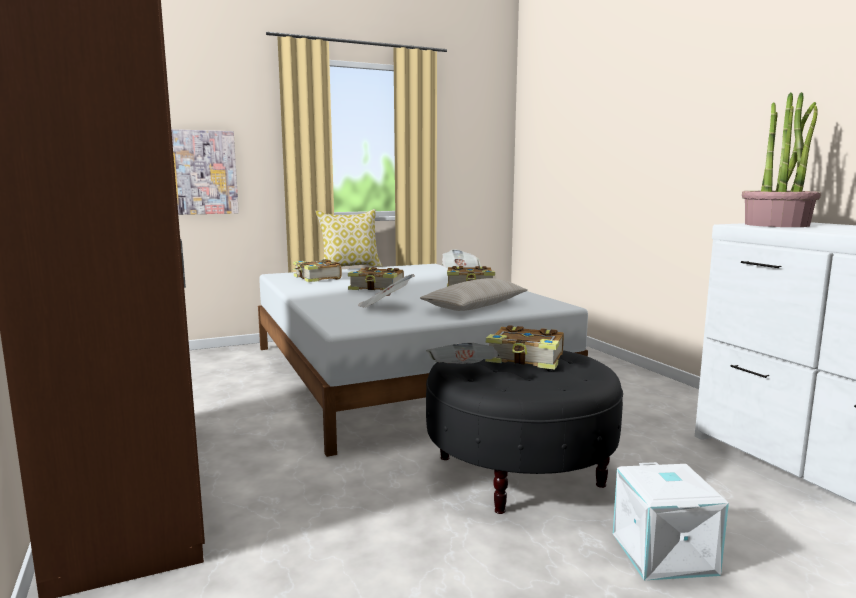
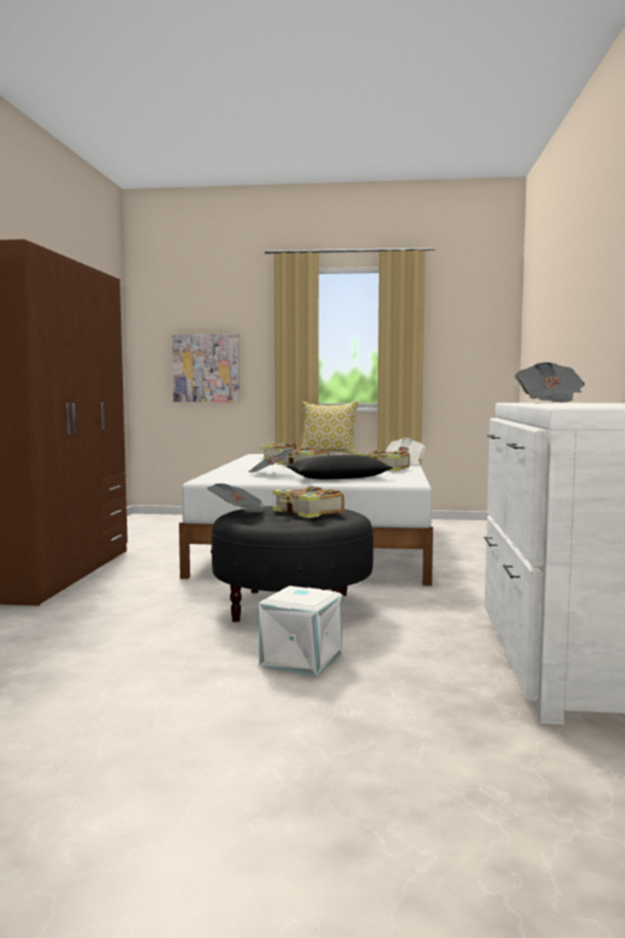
camera: 30 degrees right, 5 degrees down
(475, 306) = (339, 478): beige pillow -> black pillow
(777, 225) = (550, 402): potted plant -> newspaper

